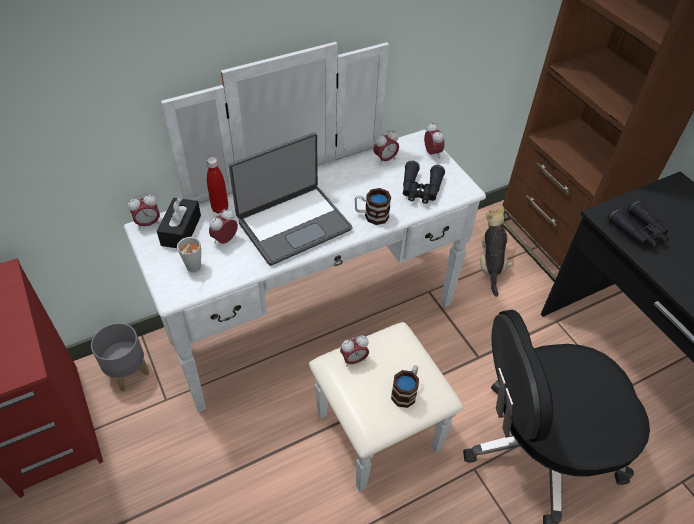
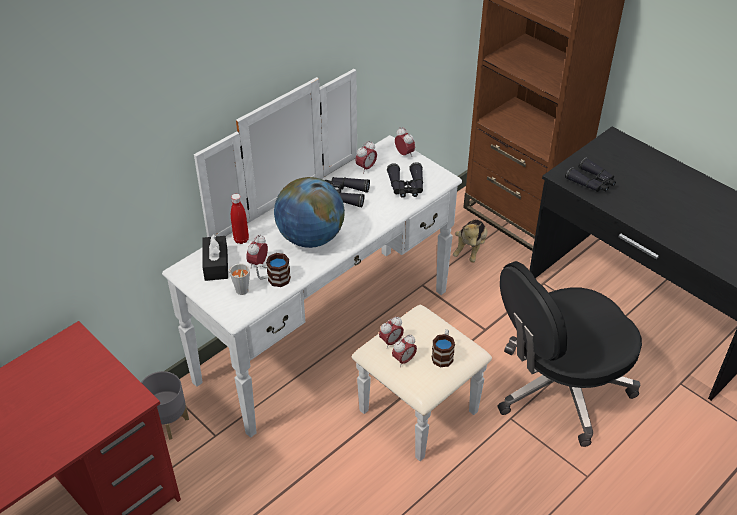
camera: 15 degrees left, 5 degrees down
(148, 223) = (184, 266): alarm clock -> alarm clock (404, 360)
(293, 224) = (310, 238): laptop -> globe
(349, 184) = (344, 195): none -> black binoculars
(371, 215) = (373, 216): mug -> mug (274, 279)
(490, 265) = (470, 249): plush toy -> plush toy turned 150 degrees counterclockwise

